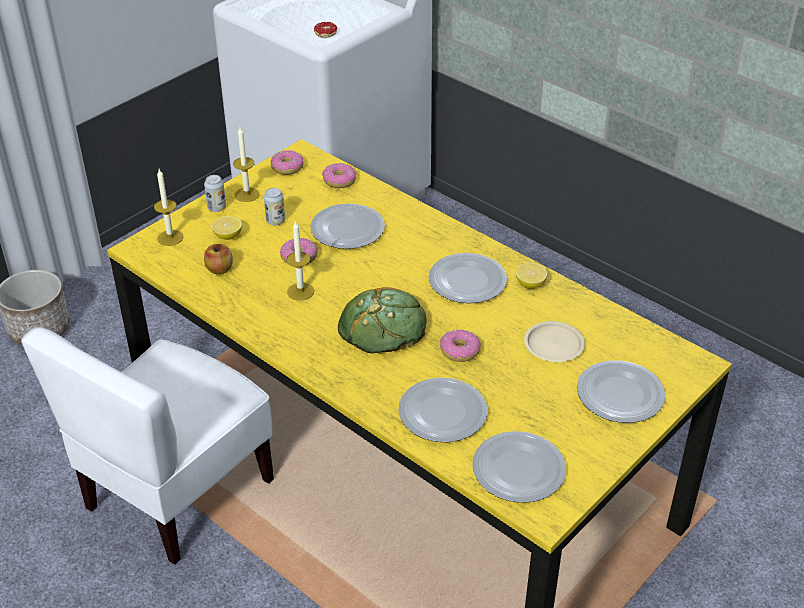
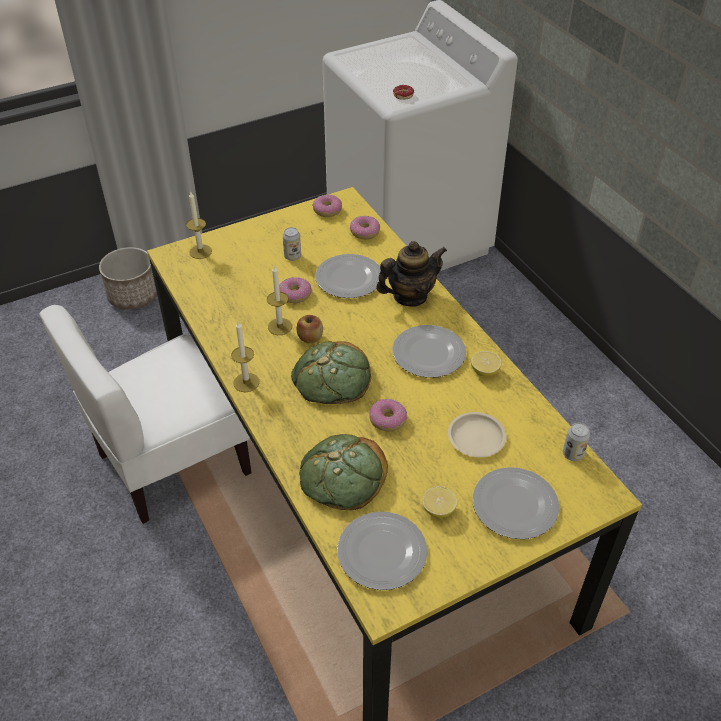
camera: 20 degrees right, 5 degrees up
(216, 208) = (251, 233): can -> can (573, 454)
(219, 269) = (224, 289): apple -> apple (310, 338)
(228, 236) = (247, 261): lemon -> lemon (438, 510)
(247, 194) = (281, 227): candle -> candle (246, 382)
(419, 232) = (410, 296): none -> teapot
(443, 413) = (343, 476): plate -> bread

